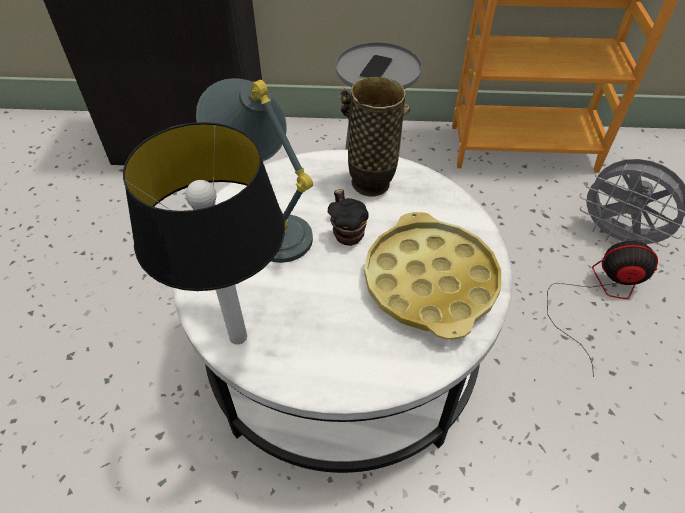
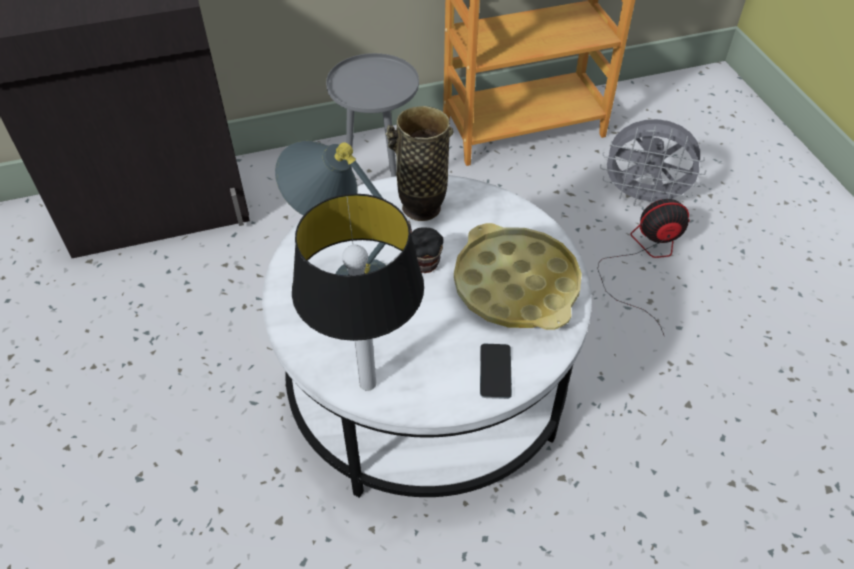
camera: 20 degrees left, 0 degrees up
(376, 68) = (370, 84): phone -> phone (495, 371)

